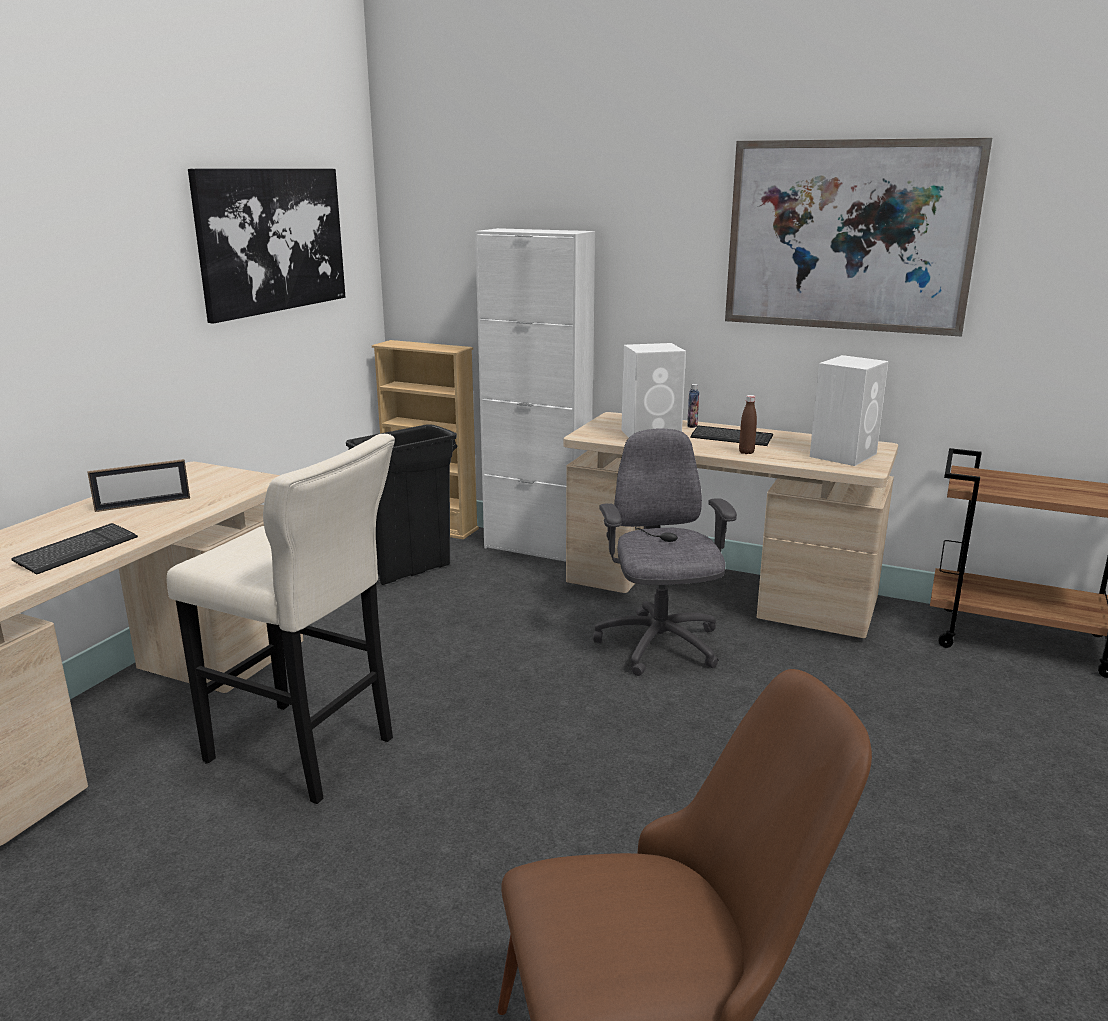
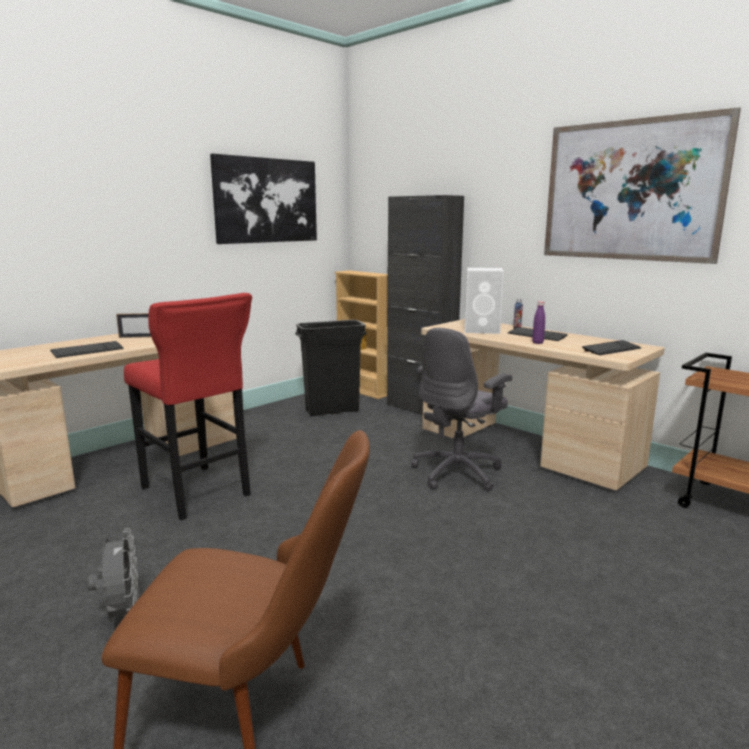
camera: 20 degrees right, 5 degrees down
(307, 753) = (197, 494): beige stool -> red stool
(355, 982) = (123, 616): none -> grey fan
(537, 548) = (420, 409): white cabinet -> black cabinet
(659, 646) = (458, 473): grey office chair -> grey office chair turned 150 degrees counterclockwise
(746, 452) = (537, 343): brown bottle -> purple bottle
(844, 455) = (611, 349): white speaker -> keyboard

